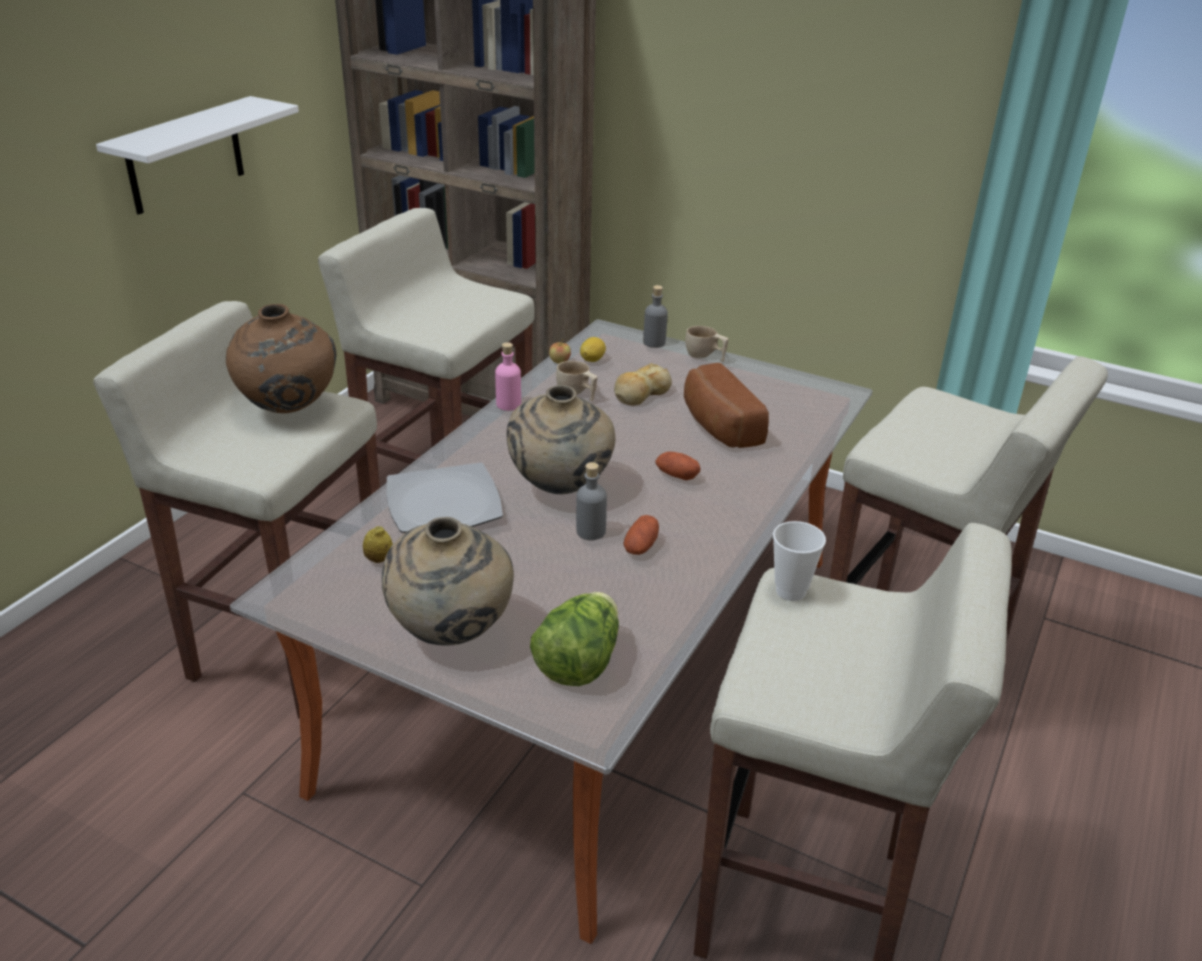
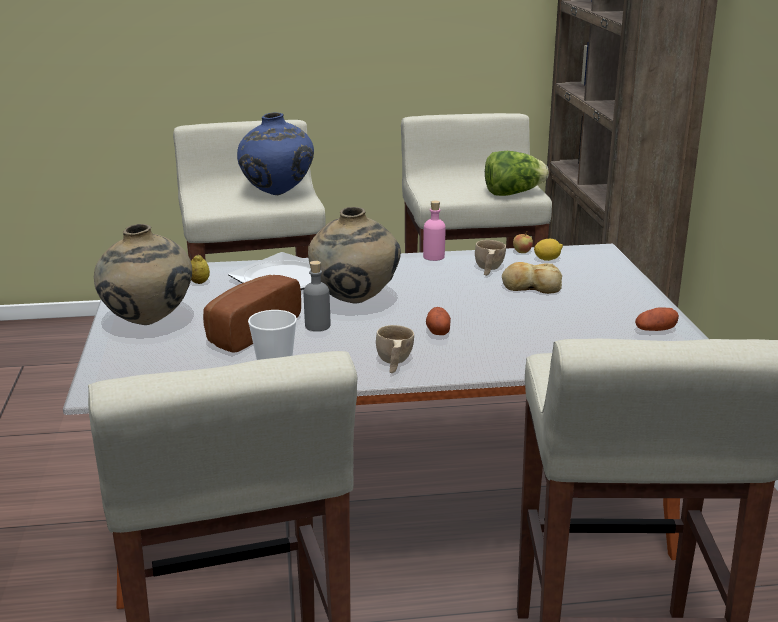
camera: 55 degrees right, 10 degrees down
(185, 156) = (395, 45): white shelf -> none
(290, 410) = (278, 195): brown vase -> blue vase
(579, 662) = (162, 366): lettuce -> lettuce (513, 194)
(641, 546) = (324, 346): potato -> potato (655, 330)
(654, 342) = (619, 269): grey bottle -> none
(705, 356) = (637, 290): beige cup -> beige cup (393, 363)
(717, 426) = (536, 324): bread -> bread (248, 331)

